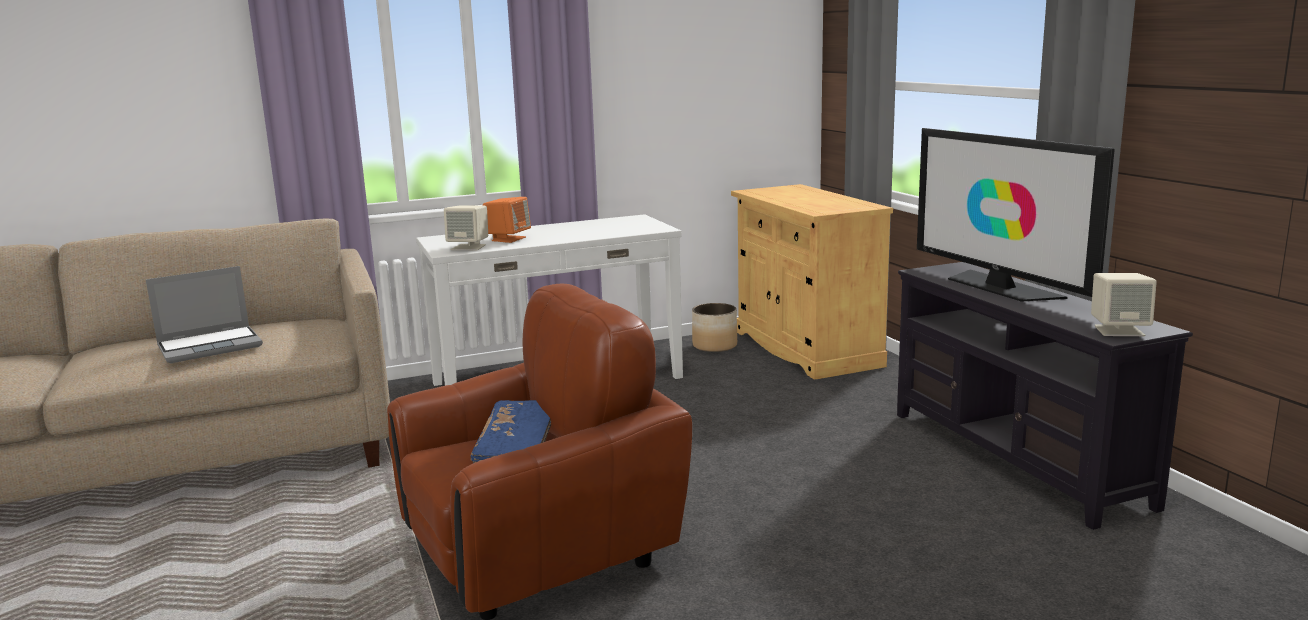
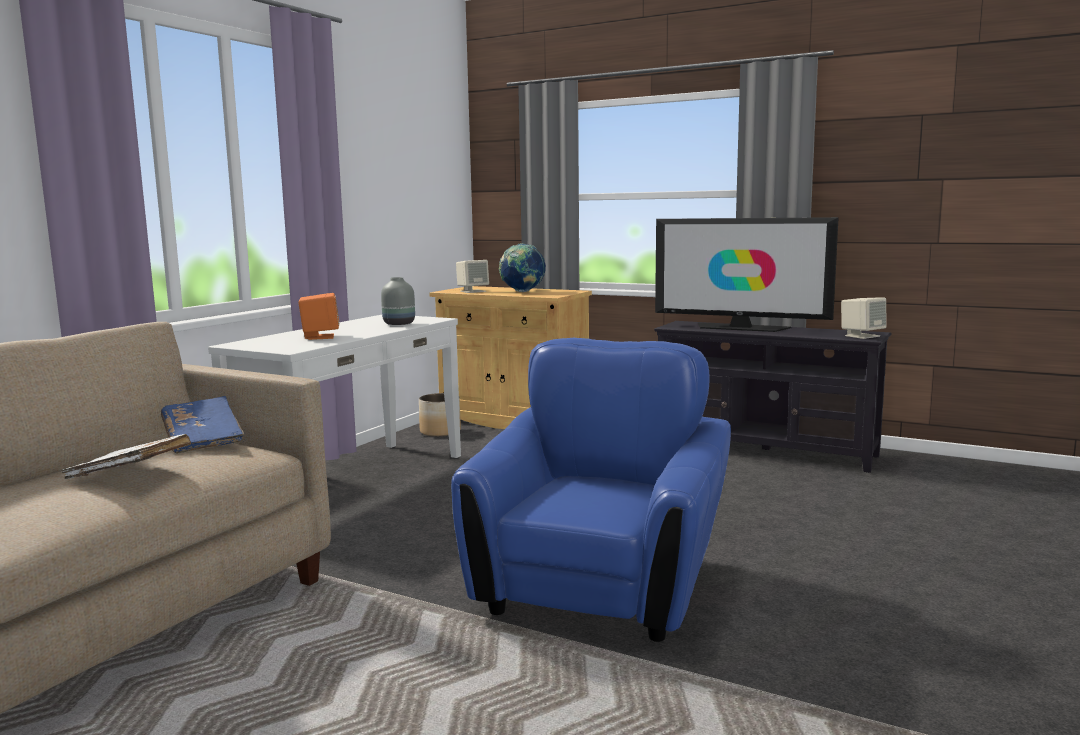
camera: 40 degrees left, 5 degrees down
(211, 346) = (130, 474): laptop -> white book
(469, 247) = (303, 345): beige speaker -> beige speaker (472, 291)
(517, 447) = (590, 488): blue book -> blue book (203, 439)
(540, 549) = (599, 586): brown armchair -> blue armchair
(609, 231) = (398, 324): none -> grey vase
(813, 201) = (522, 292): none -> globe

